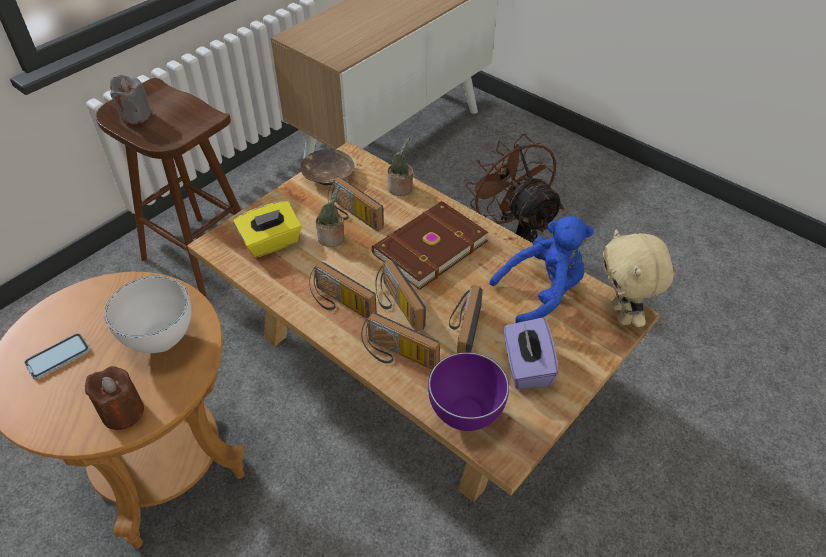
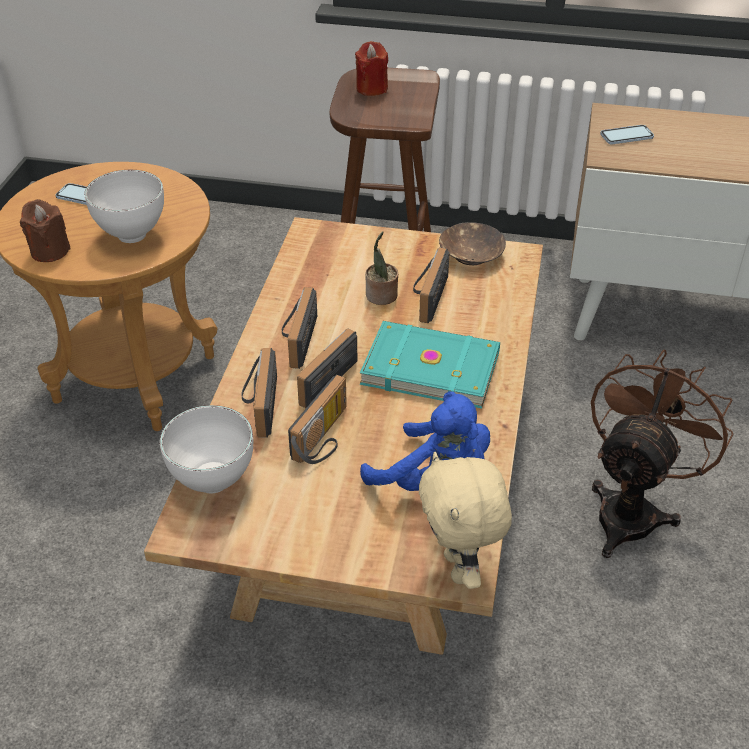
camera: 60 degrees right, 5 degrees down
(135, 116) = (372, 88): grey candle -> red candle
(271, 243) = (340, 262): yellow tissue box -> none
(325, 43) = (626, 136): none -> phone
(401, 189) = (503, 312): potted plant -> none
(428, 247) = (430, 366): brown book -> turquoise book
(461, 331) = (325, 438): radio -> radio turned 135 degrees clockwise
(463, 417) = (211, 481): purple bowl -> white bowl
(526, 367) = (312, 507): purple tissue box -> none
(622, 314) = (460, 568): beige plush toy -> beige plush toy turned 60 degrees counterclockwise

